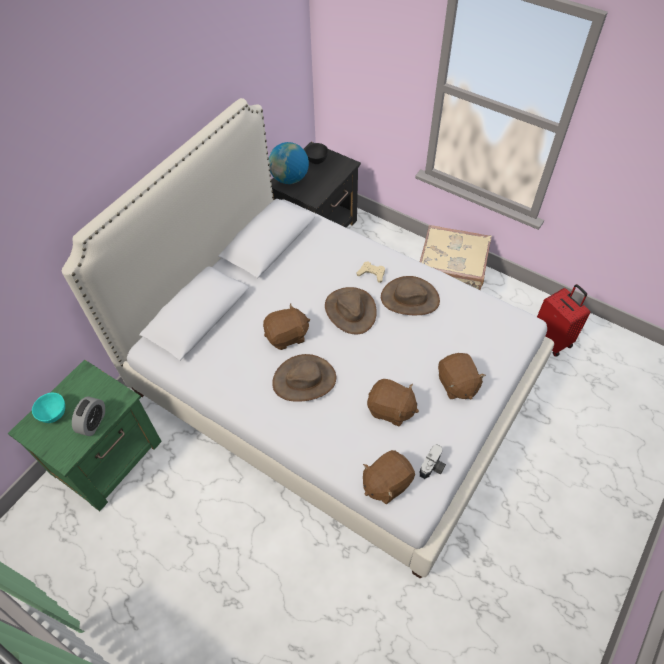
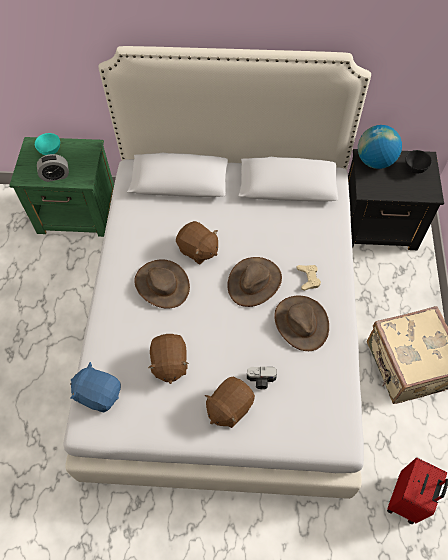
camera: 60 degrees right, 5 degrees up
(386, 483) = (99, 394): brown plush toy -> blue plush toy
(433, 467) = (131, 424): camera -> camera (261, 381)

